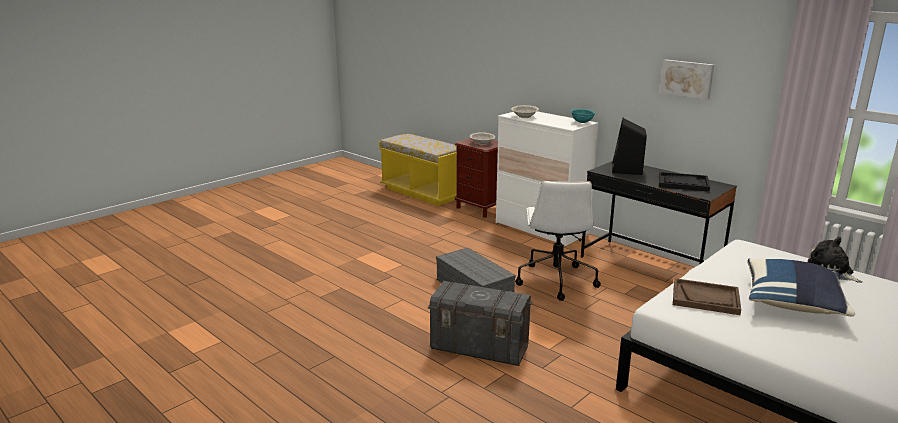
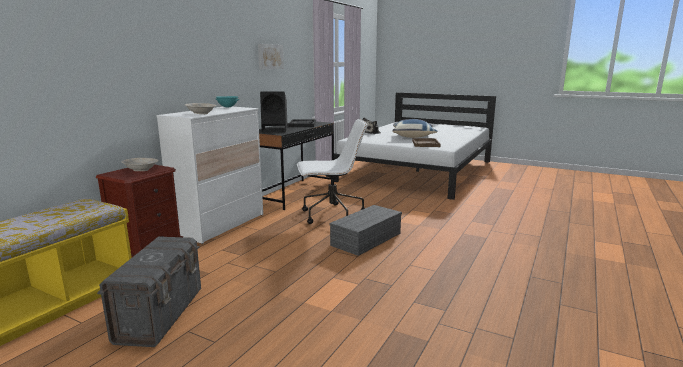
camera: 105 degrees left, 5 degrees down
(480, 348) = (452, 229): grey storage box -> grey storage box (160, 315)

